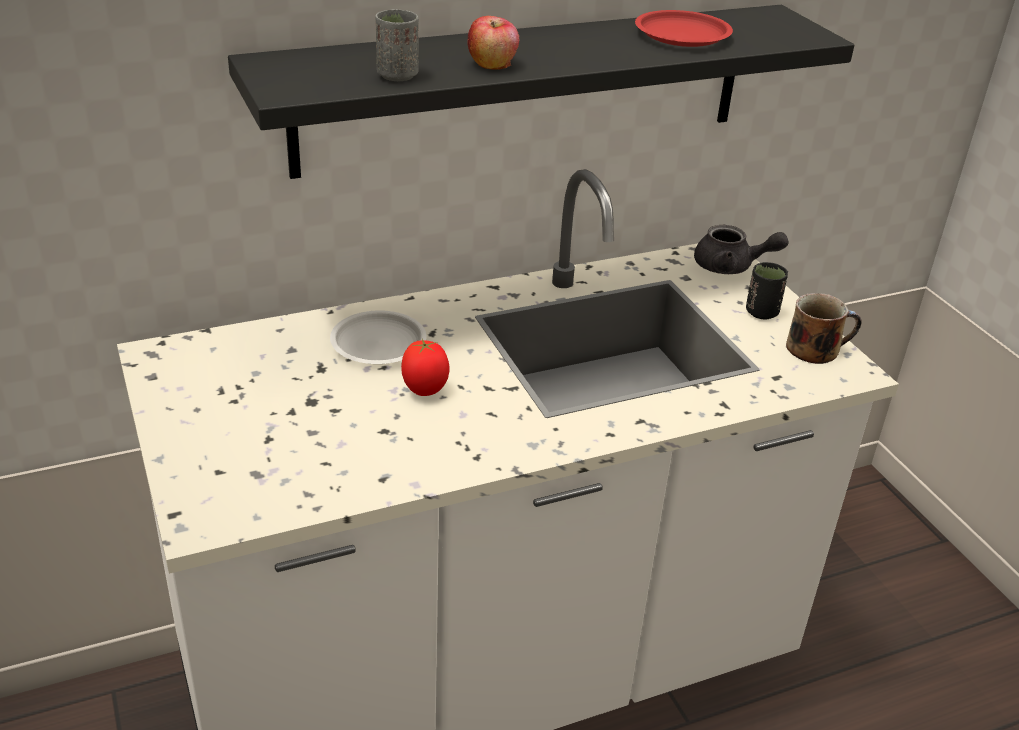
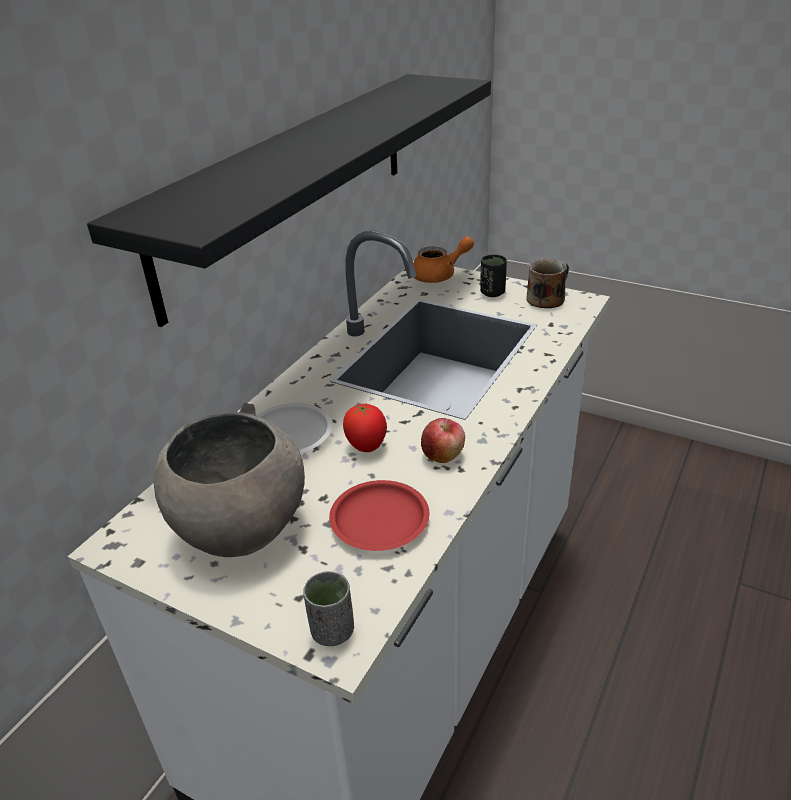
camera: 35 degrees left, 0 degrees up
(245, 396) = (240, 529): none -> grey bowl
(397, 75) = (262, 186): grey cup -> grey cup (332, 631)
(492, 64) = (313, 157): apple -> apple (443, 455)
(682, 35) = (392, 104): red plate -> red plate (380, 521)
(731, 267) = (440, 275): grey teapot -> orange teapot

